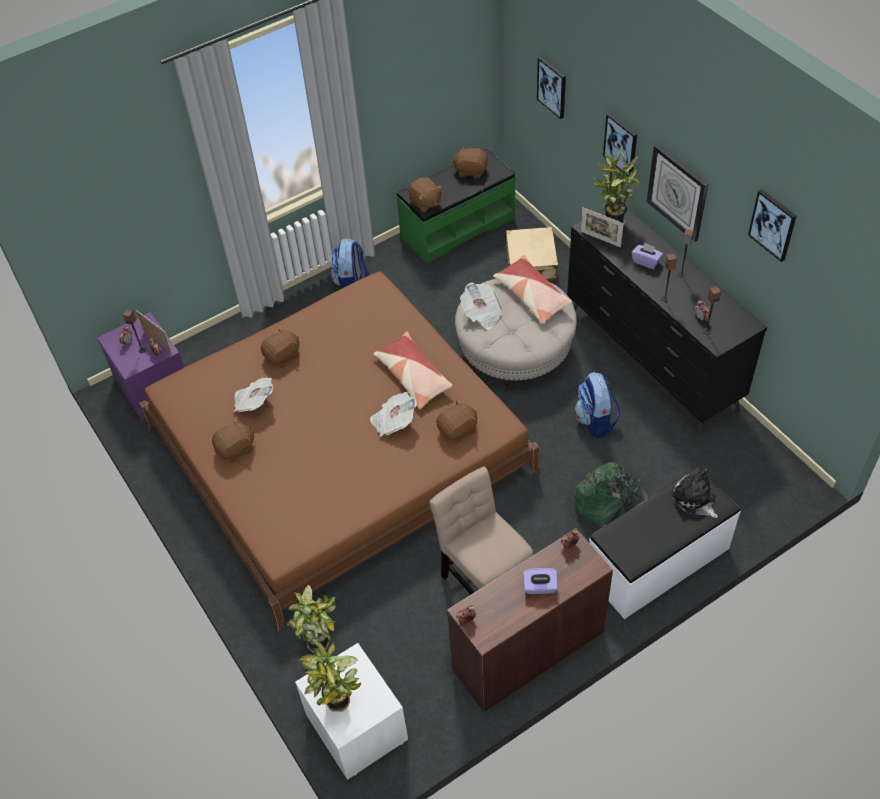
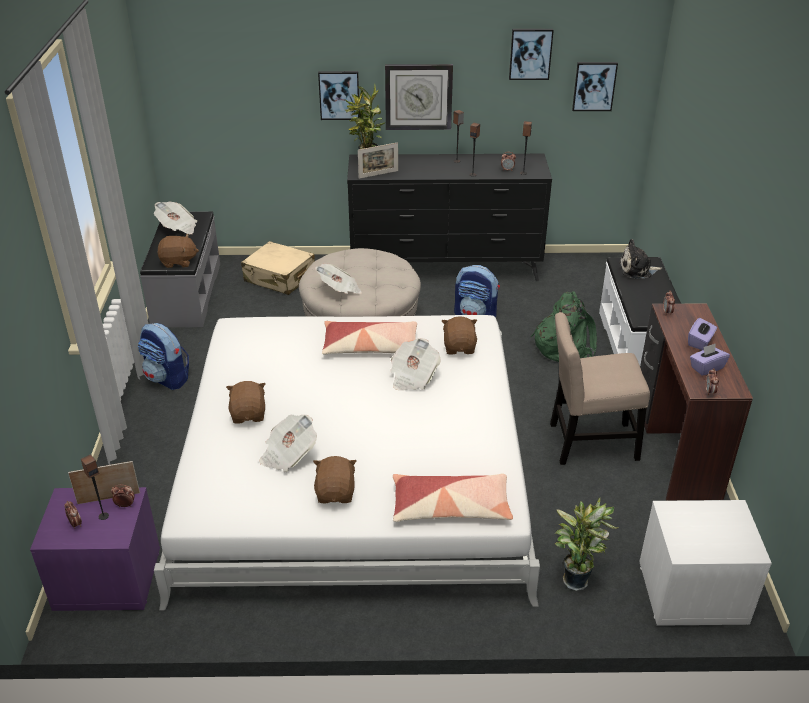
camera: 60 degrees left, 15 degrees down
(338, 704) = (718, 541): potted plant -> none
(339, 449) = (355, 468): brown bed -> white bed
(457, 227) = (186, 294): green bench -> grey bench
(471, 171) = (177, 227): brown plush toy -> newspaper
(532, 296) = (351, 260): pillow -> pillow (451, 507)
(552, 87) = (233, 93): picture -> picture (594, 86)
(646, 261) = (426, 167): purple tissue box -> purple tissue box (706, 368)

